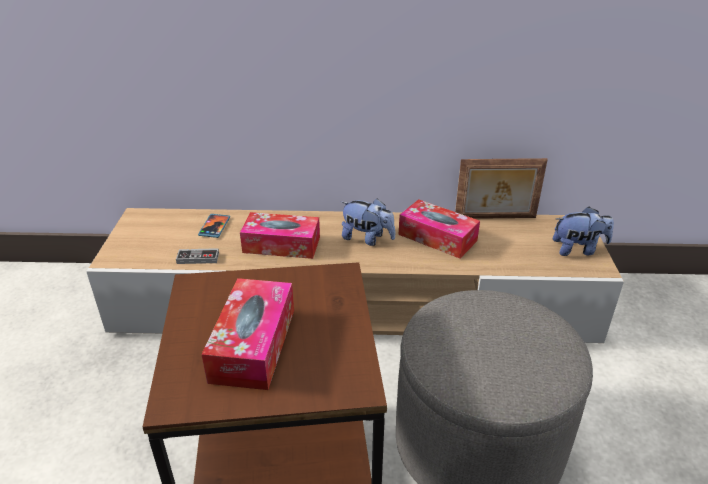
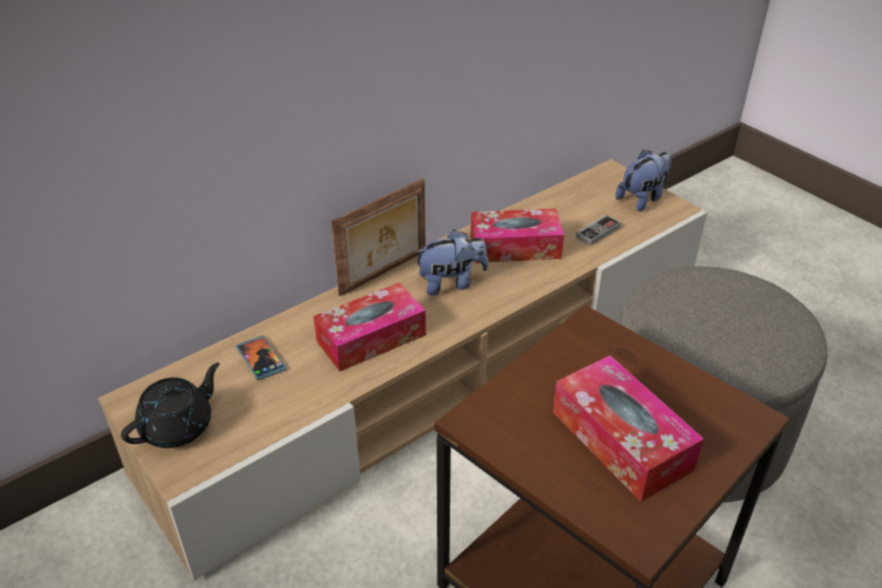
camera: 40 degrees left, 5 degrees up
(138, 238) = (178, 426): none -> black teapot
(198, 258) = (296, 407): game controller -> game controller (597, 232)
(495, 218) = (540, 200): picture frame -> picture frame (384, 273)

